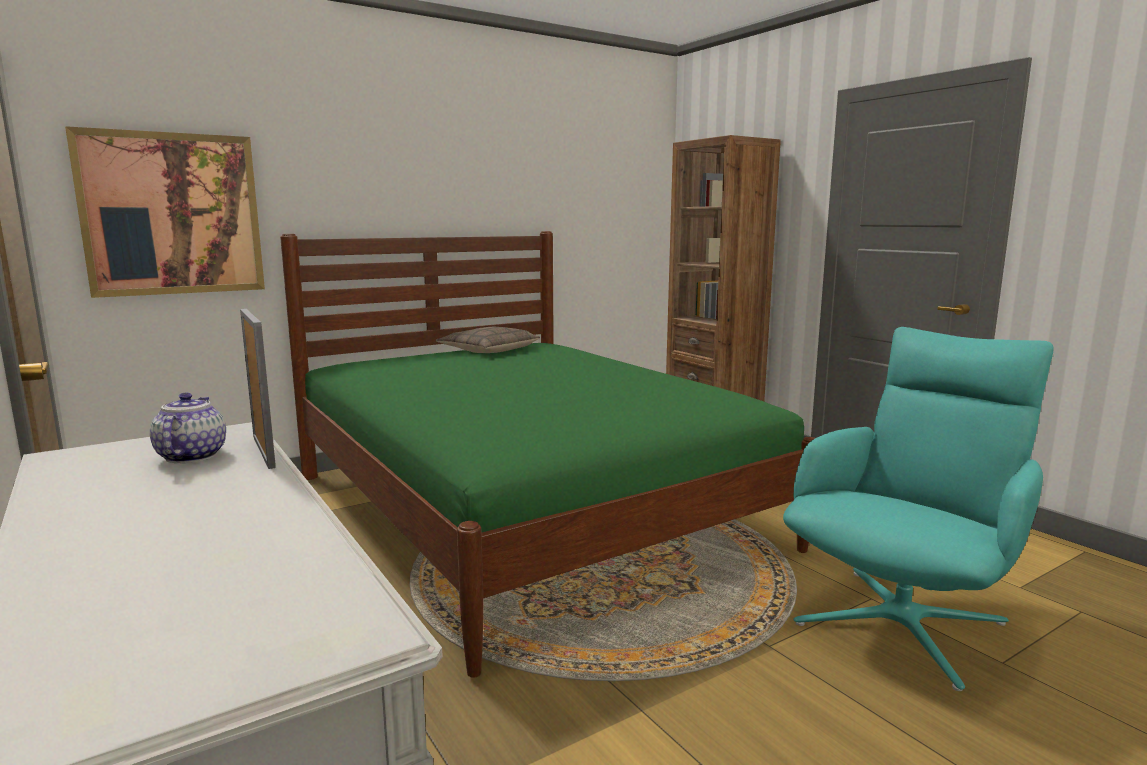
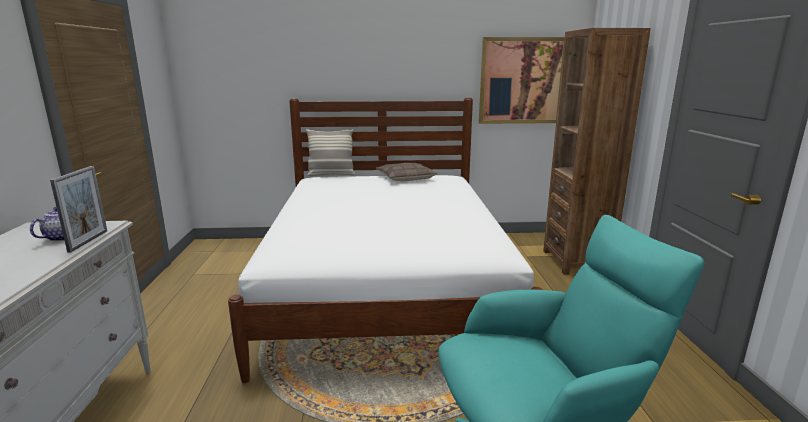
camera: 30 degrees right, 5 degrees up
(172, 214) = (235, 87): picture -> picture (521, 81)
(362, 359) = (331, 175): none -> pillow
(524, 510) = (385, 288): green bed -> white bed

